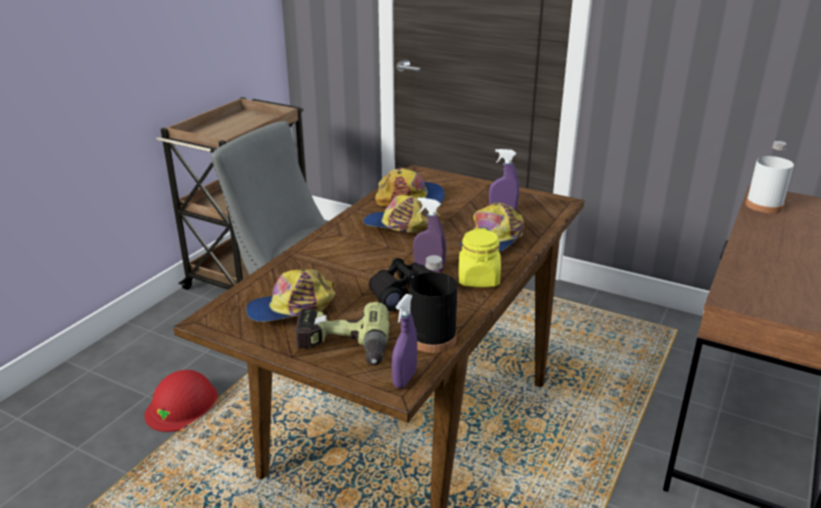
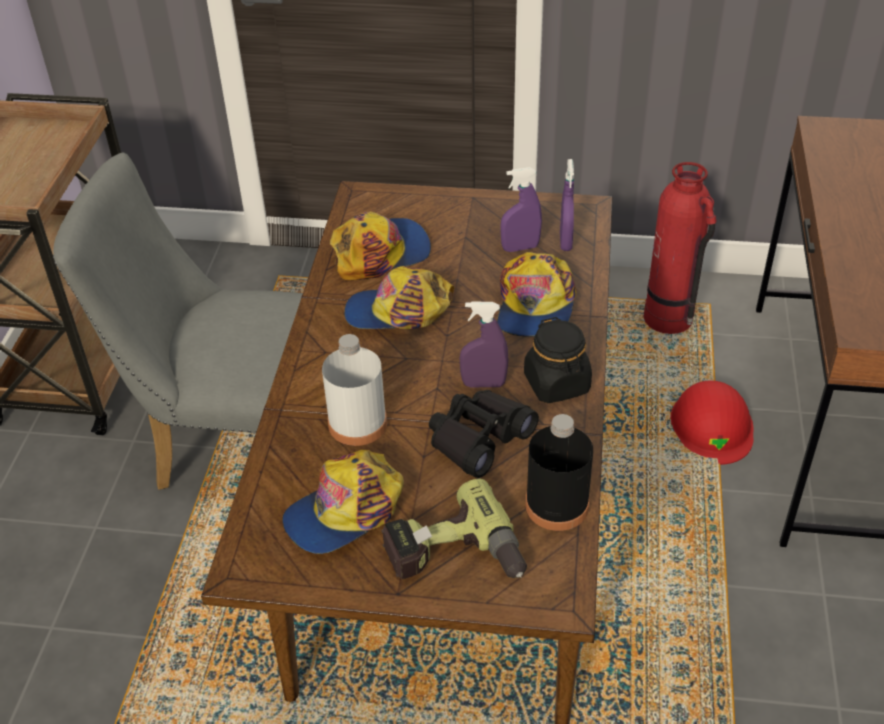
camera: 20 degrees left, 15 degrees up
(182, 405) = (114, 626): red hard hat -> red hard hat (711, 426)
(404, 379) = (561, 583): purple spray bottle -> purple spray bottle (565, 242)
(478, 279) = (557, 384): yellow jar -> black jar
(641, 332) = (668, 320): none -> fire extinguisher
(764, 205) = (832, 152): white bottle -> white bottle (357, 424)

